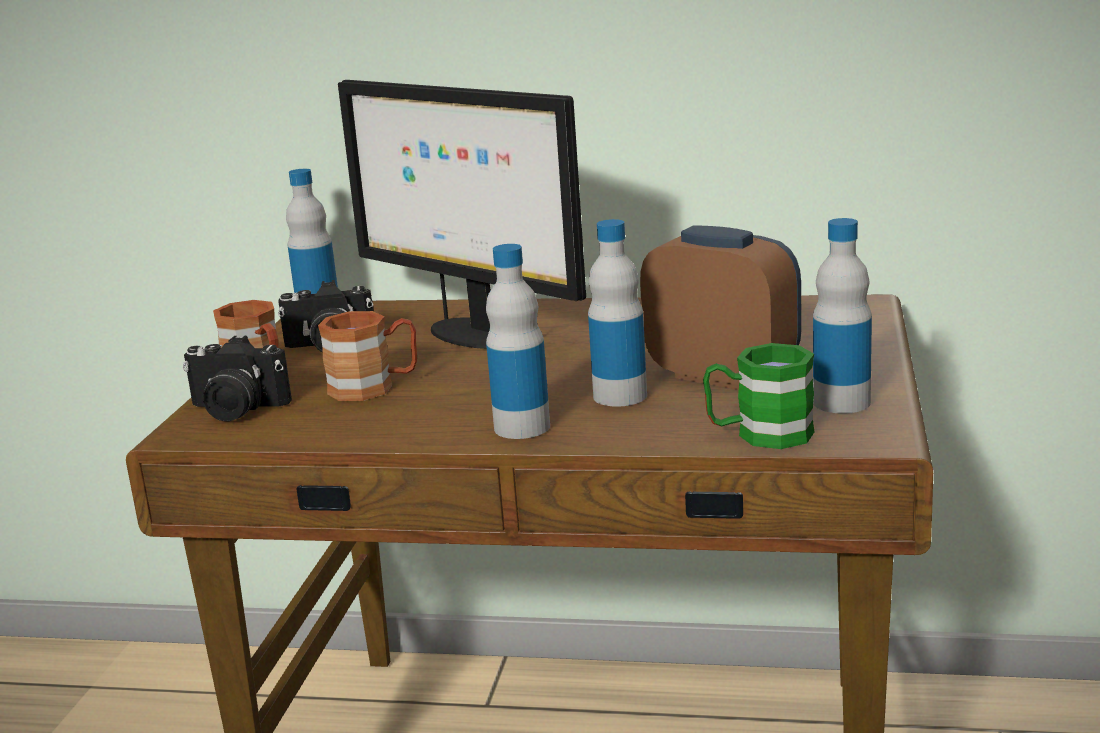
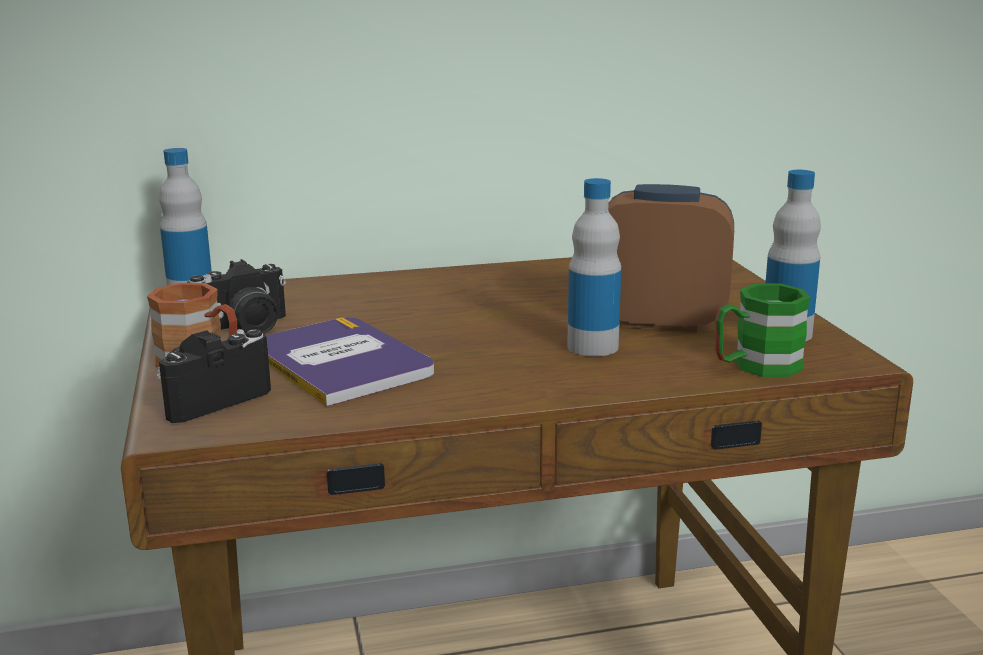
camera: 25 degrees left, 0 degrees up
(235, 410) = (210, 399): camera -> camera turned 150 degrees clockwise
(374, 387) = (340, 362): brown mug -> book
(477, 334) = (387, 305): monitor -> none
(522, 427) = (537, 383): bottle -> none

